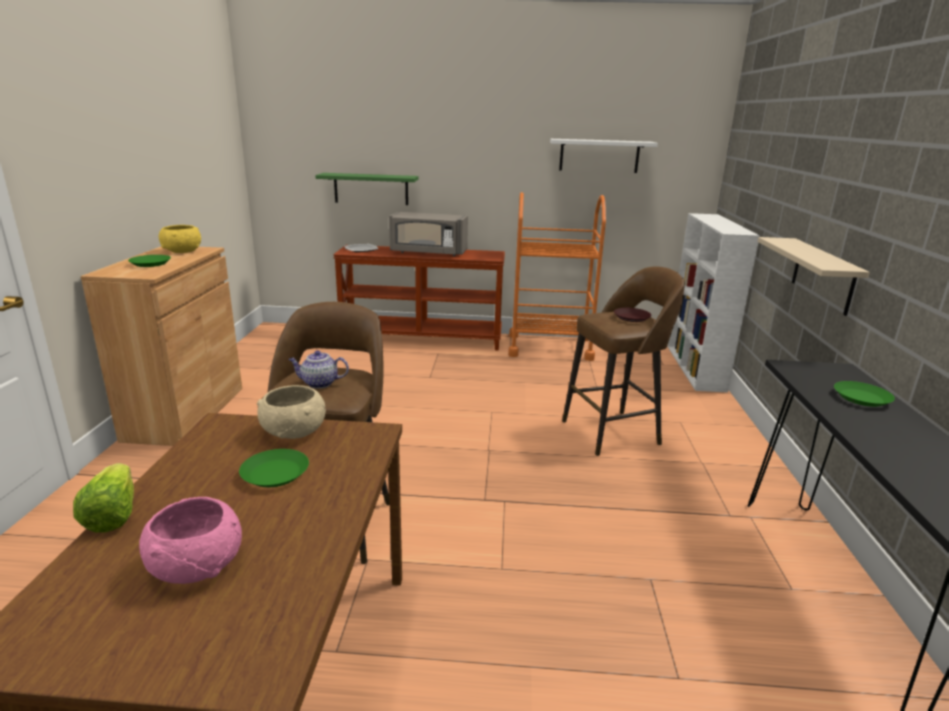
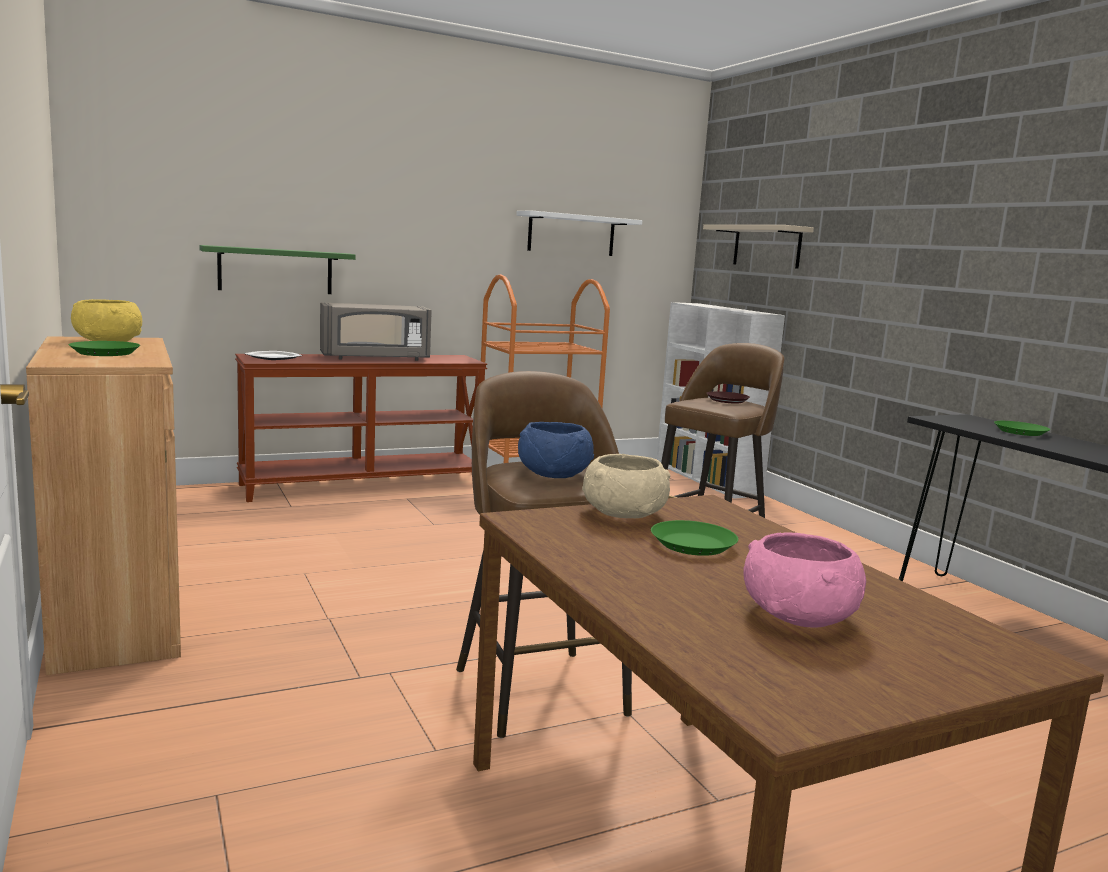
camera: 30 degrees left, 10 degrees down
(112, 515) = (611, 603): lettuce -> none
(319, 383) = (554, 473): teapot -> blue bowl
(823, 275) = (899, 339): beige shelf -> beige shelf (766, 246)

